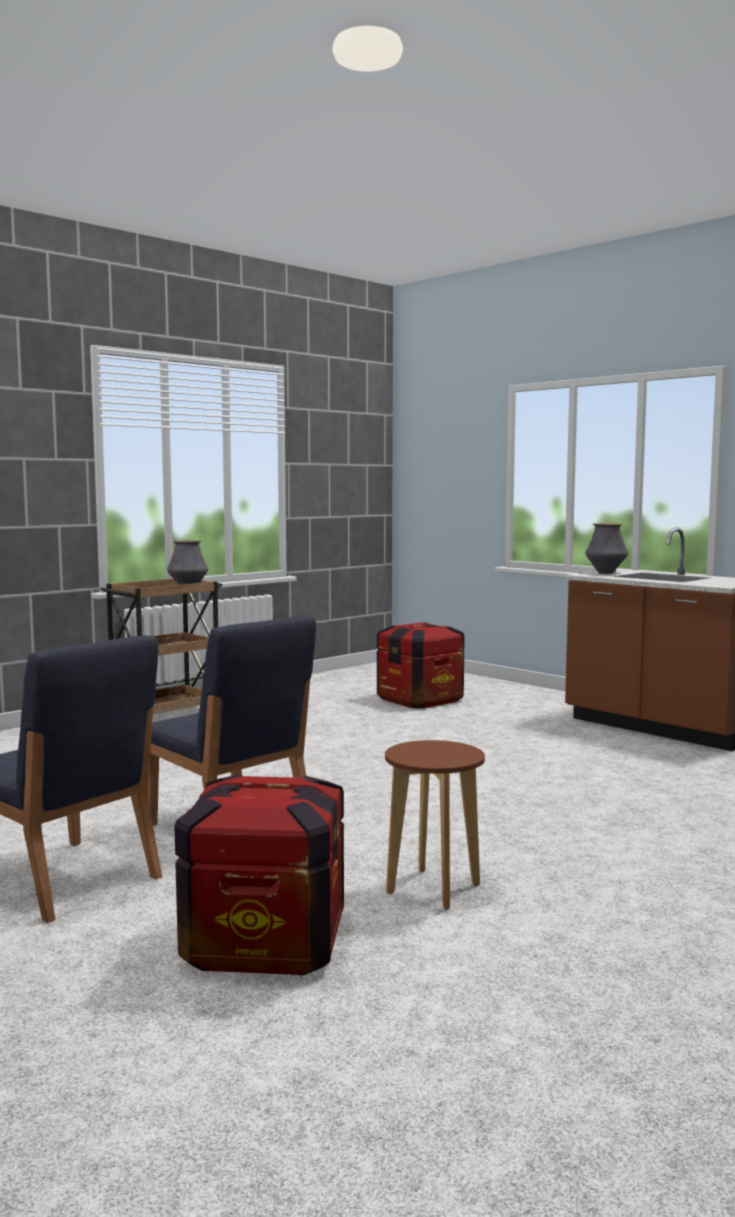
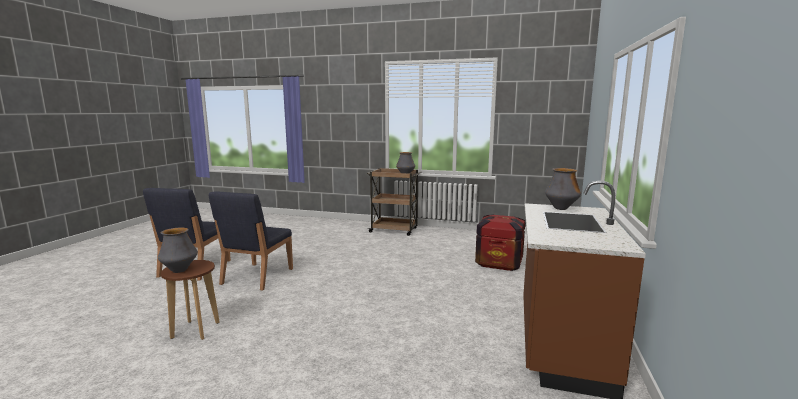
camera: 60 degrees right, 5 degrees up
(265, 942) = (136, 312): crate -> none
(441, 757) = (179, 270): none -> vase

